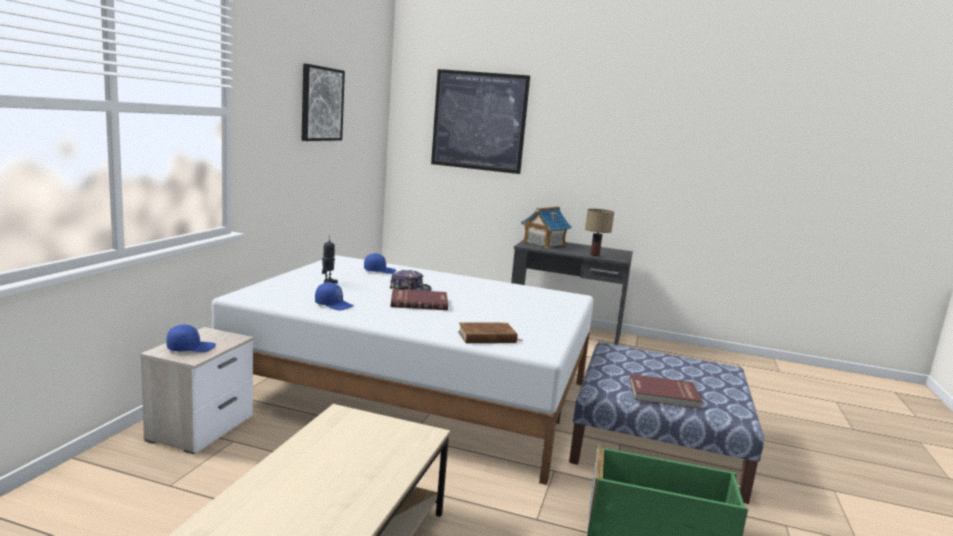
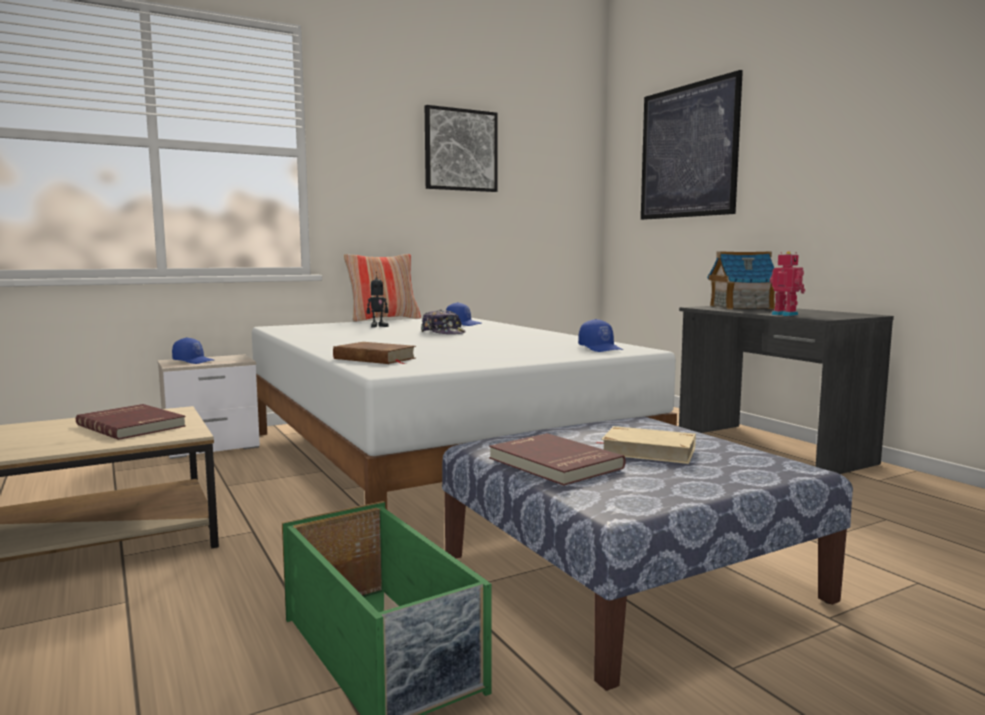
camera: 45 degrees right, 5 degrees down
(290, 268) = (383, 319): none -> pillow
(334, 305) = (324, 334): blue cap -> blue cap (601, 348)
(419, 302) = (412, 339): red book -> red book (133, 425)
(594, 255) = (785, 314): table lamp -> toy robot
(671, 373) = (648, 451): none -> beige book

